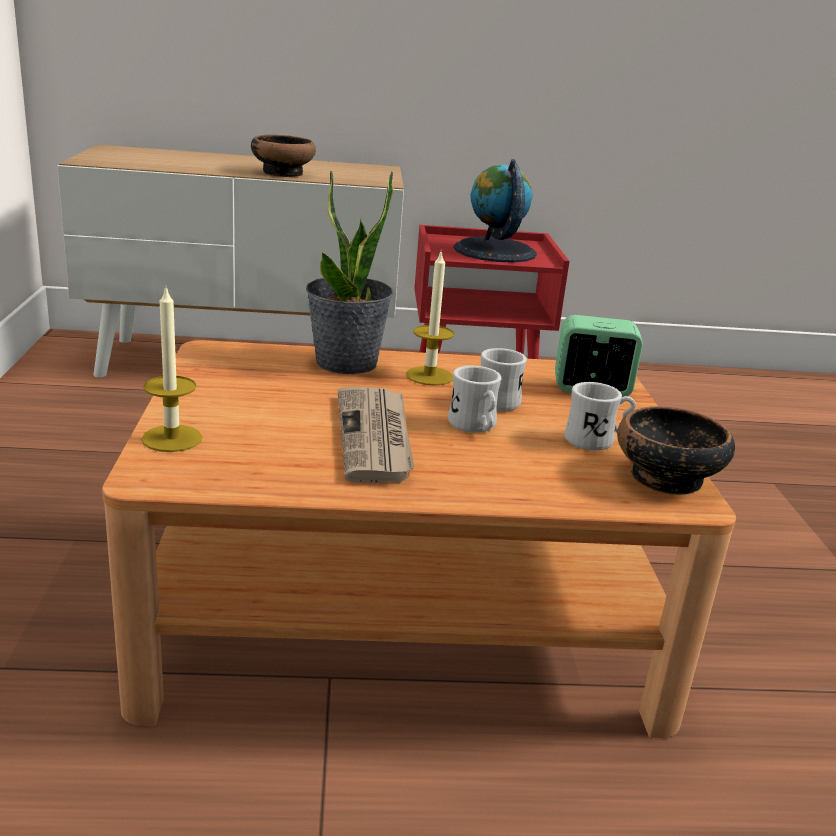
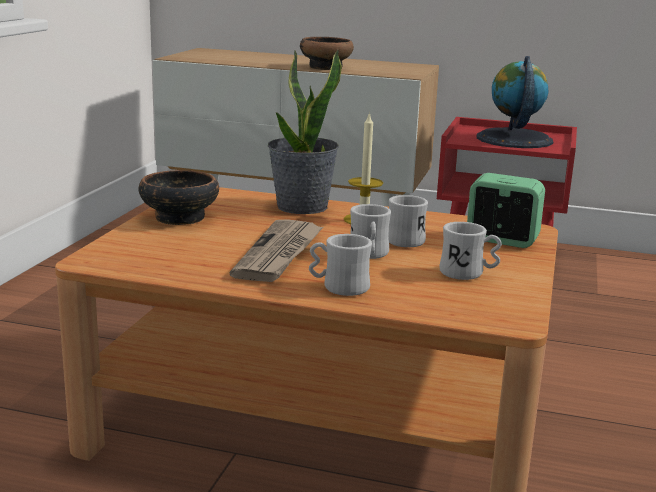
camera: 20 degrees right, 5 degrees down
(172, 438) = (126, 240): candle -> none
(479, 479) = (338, 287): none -> white mug
(665, 479) = (505, 304): bowl -> bowl (179, 218)

